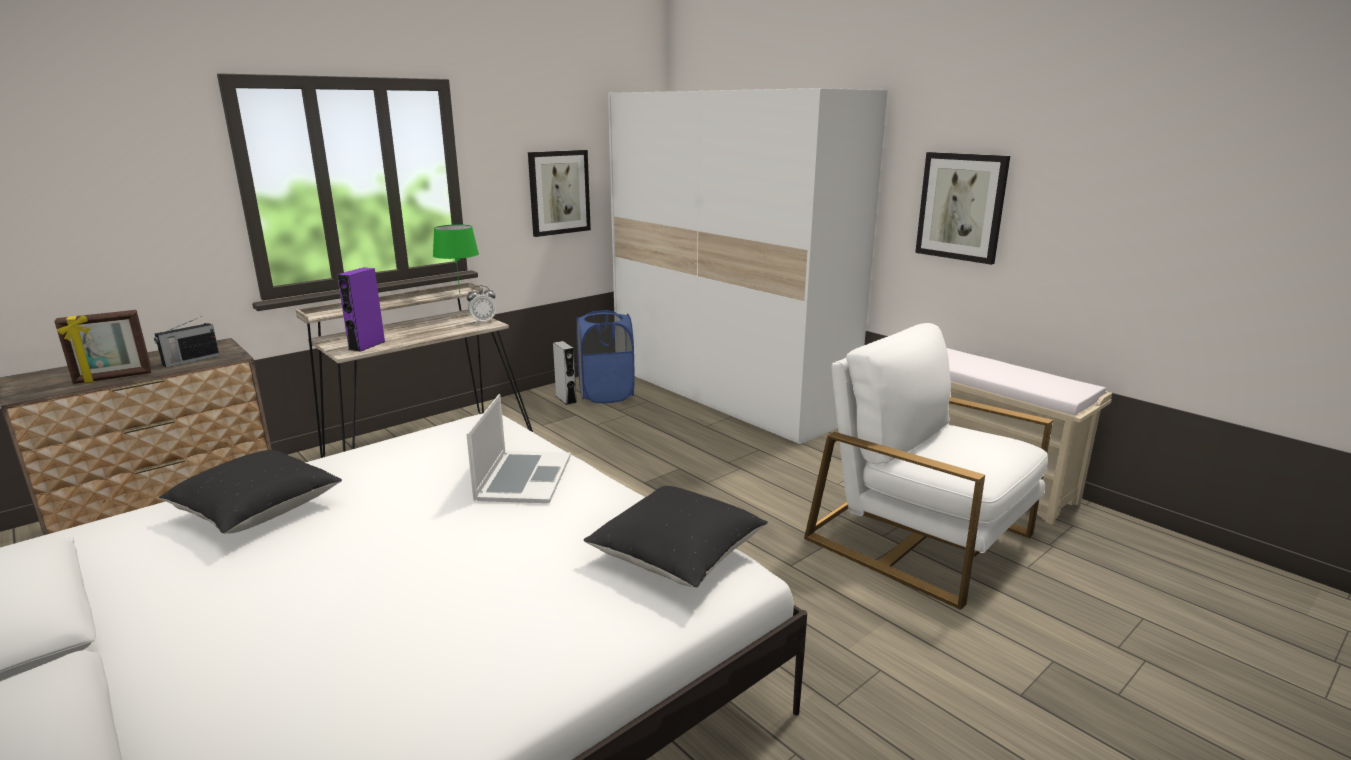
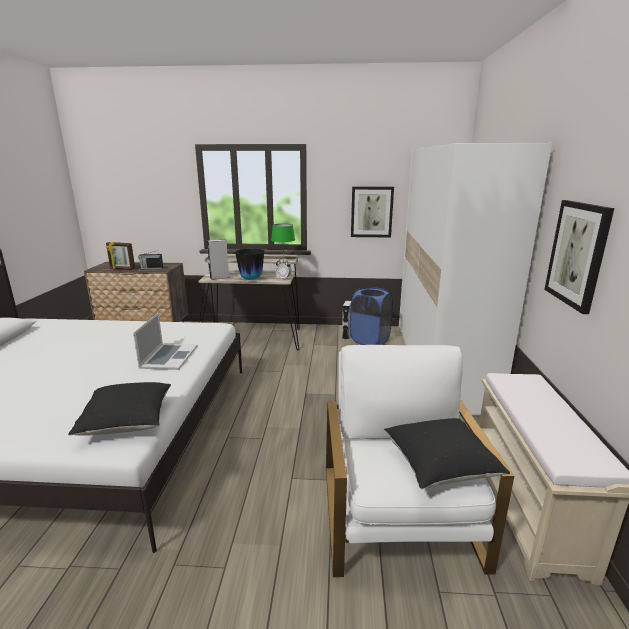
camera: 45 degrees right, 0 degrees up
(257, 512) = (88, 333): black pillow -> black pillow (440, 466)
(367, 345) = (219, 277): purple speaker -> grey speaker
(433, 335) = (251, 279): none -> vase
(523, 477) = (169, 356): laptop -> laptop turned 45 degrees counterclockwise

